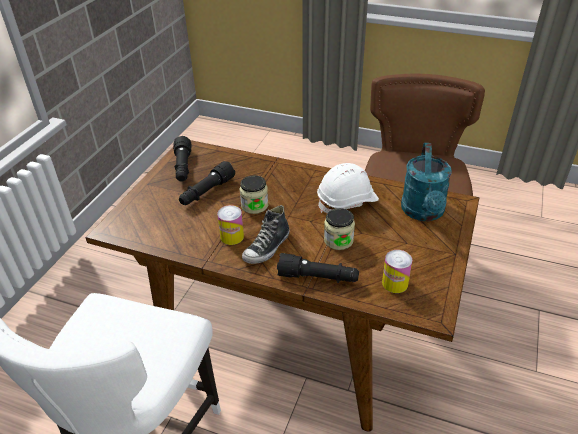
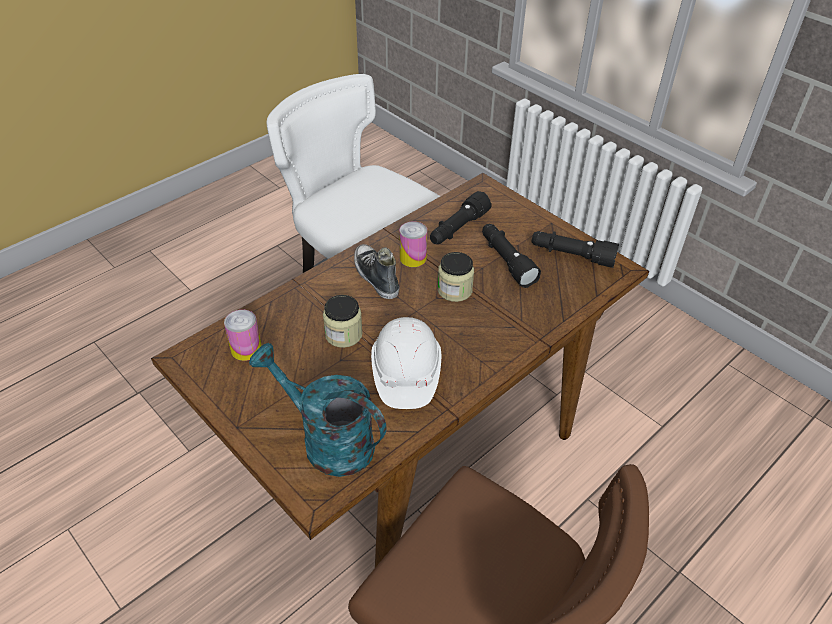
camera: 115 degrees right, 5 degrees up
(318, 277) = (304, 296): black flashlight -> black flashlight (458, 229)

